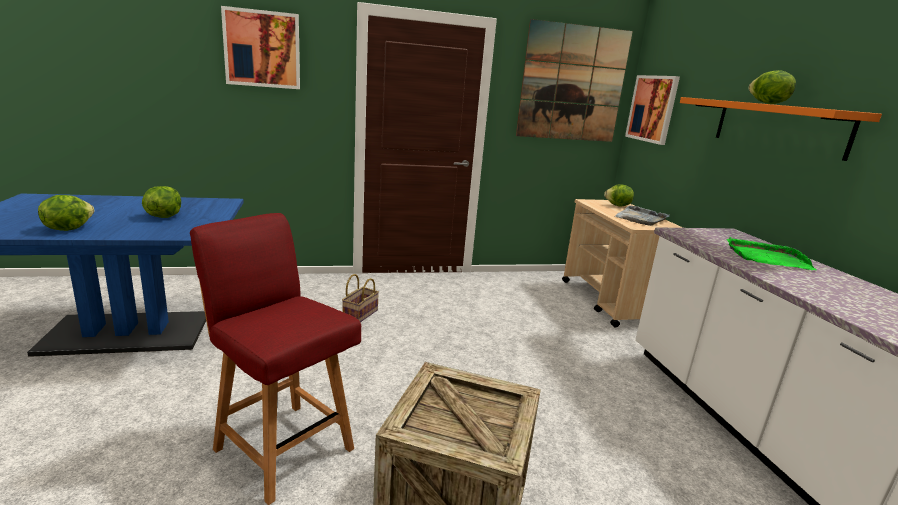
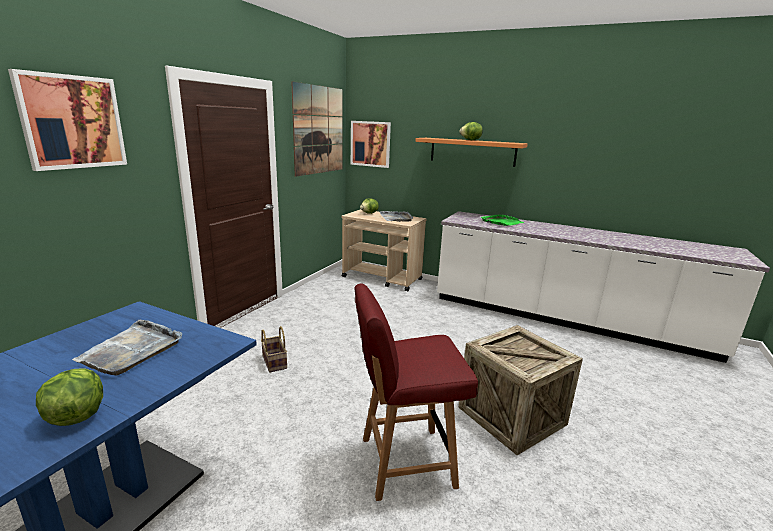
camera: 50 degrees left, 0 degrees up
(164, 216) = (132, 350): lettuce -> grey tray

